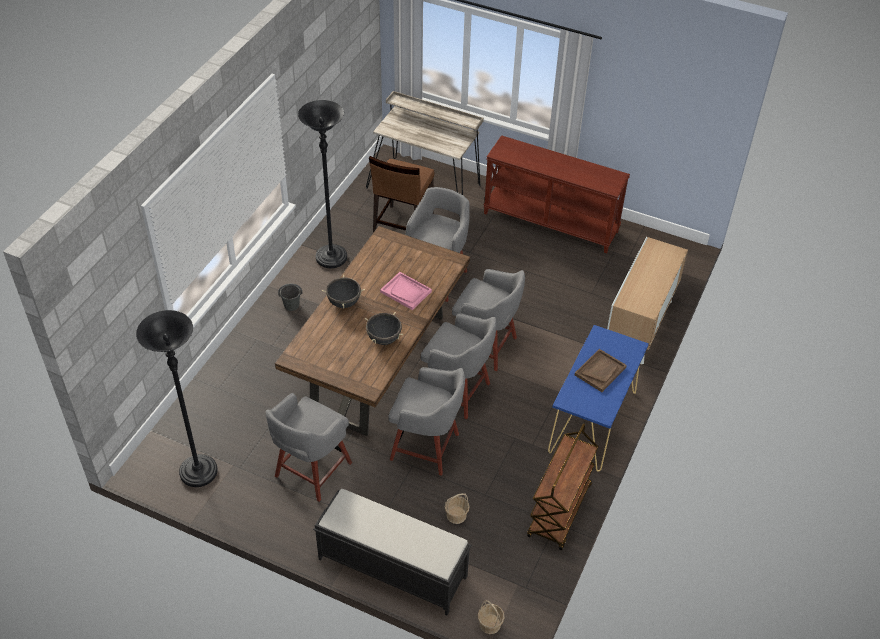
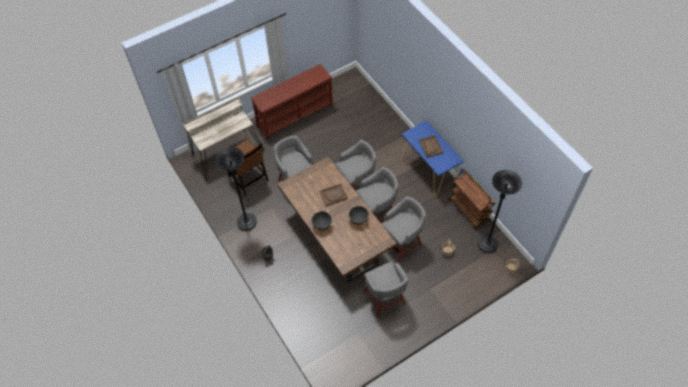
camera: 55 degrees left, 10 degrees up
(198, 472) = (353, 351): black floor lamp -> black floor lamp (487, 244)
(391, 567) = (460, 292): black bench -> none
(406, 292) = (333, 195): pink tray -> brown tray
(640, 326) = (386, 120): cabinet -> none

